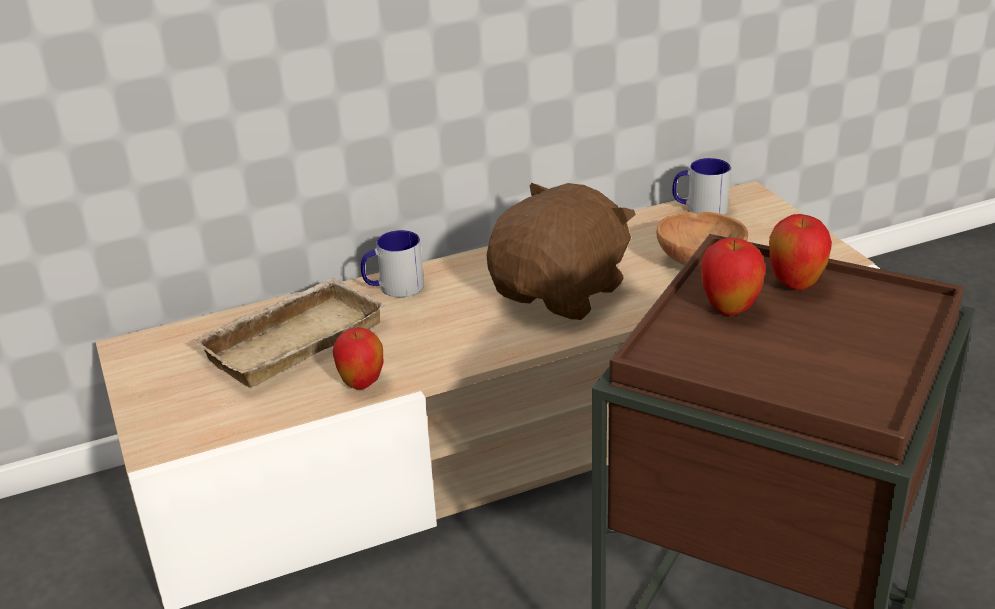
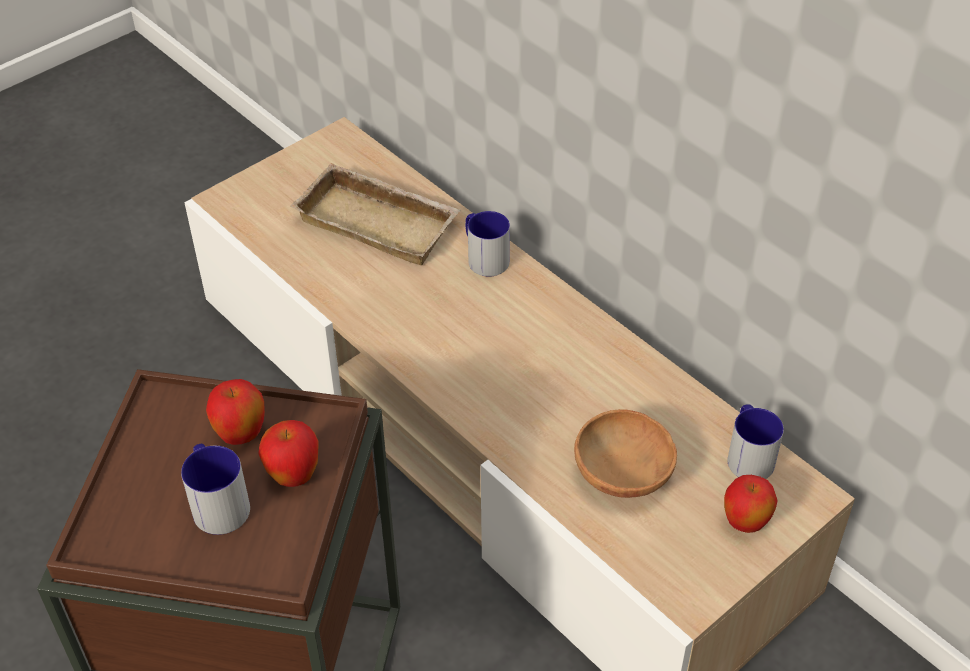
camera: 70 degrees right, 15 degrees up
(362, 384) = (328, 283): apple -> apple (745, 523)
(561, 292) = (519, 376): brown plush toy -> none
(821, 329) = (217, 502): none -> mug

